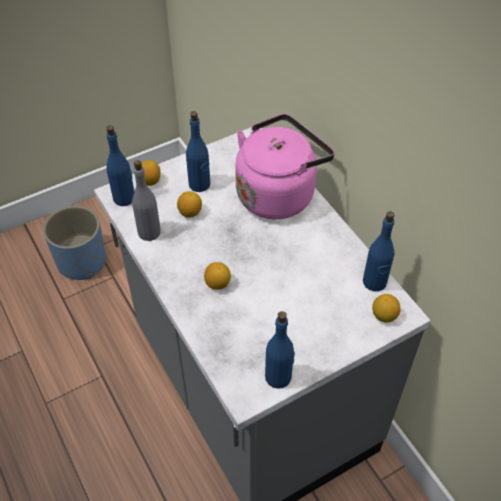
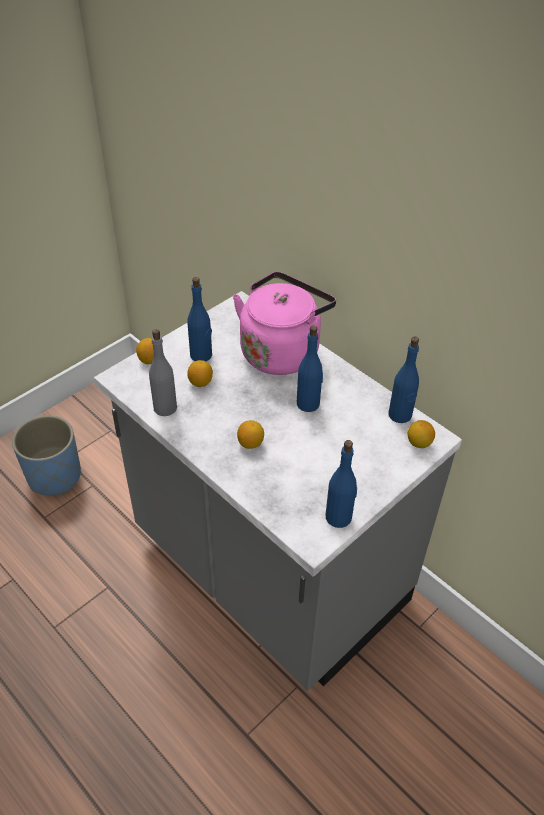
camera: 15 degrees left, 5 degrees down
(124, 198) = (129, 380): blue bottle -> blue bottle (308, 403)

